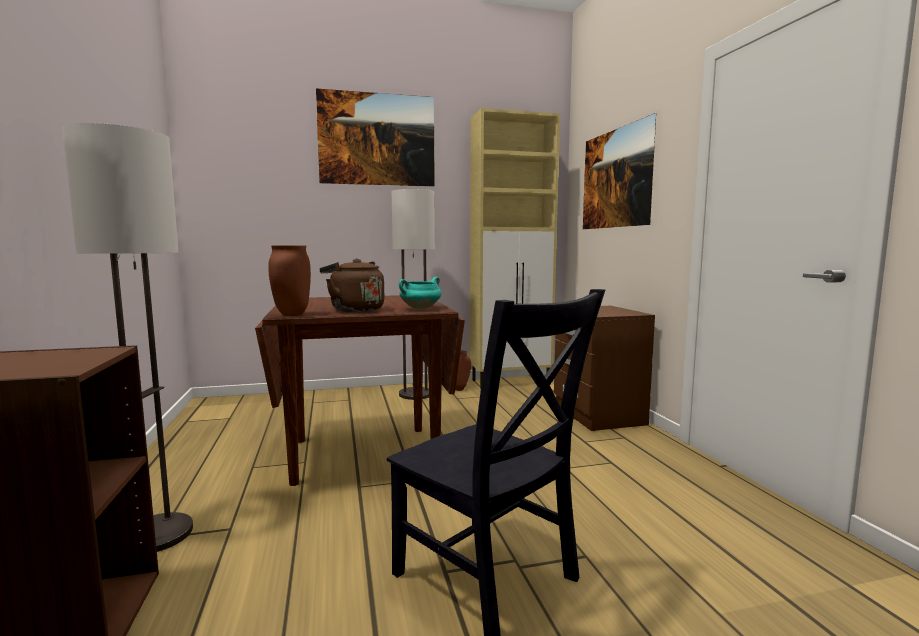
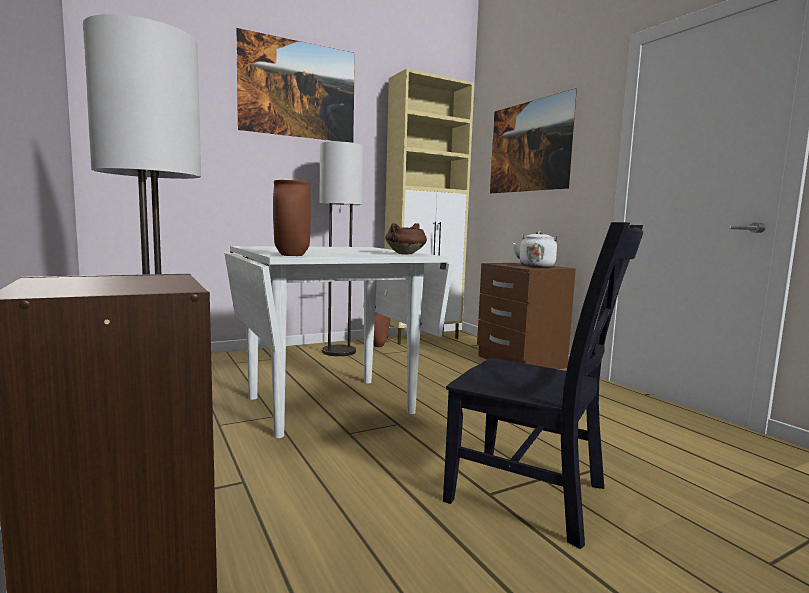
camera: 15 degrees left, 0 degrees up
(354, 310) = (343, 253): brown kettle -> none
(364, 454) = (330, 405): brown dining table -> white dining table
(420, 309) = (405, 254): turquoise cooking pot -> brown cooking pot
(611, 311) = (536, 266): none -> white kettle

